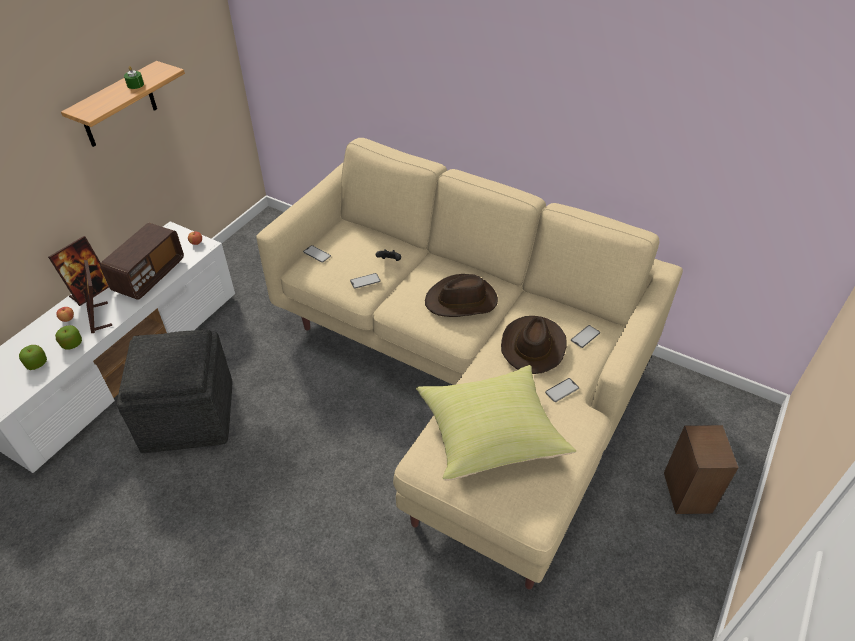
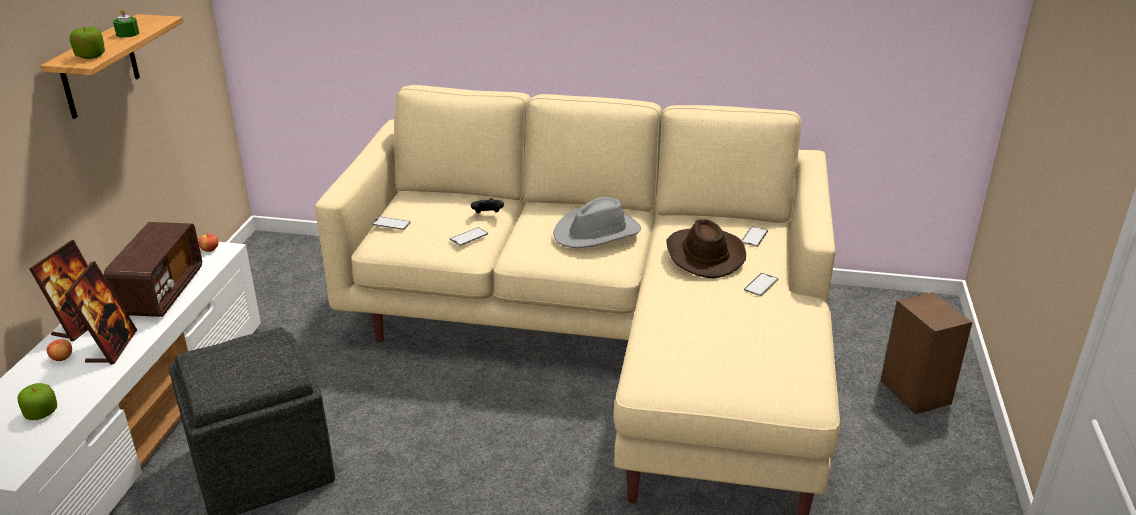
camera: 20 degrees left, 15 degrees down
(72, 344) = (85, 382): apple -> apple (90, 56)
(99, 317) = (111, 347): picture frame -> picture frame turned 135 degrees counterclockwise
(462, 301) = (597, 233): brown hat -> grey hat
(491, 434) = (710, 338): yellow pillow -> none

